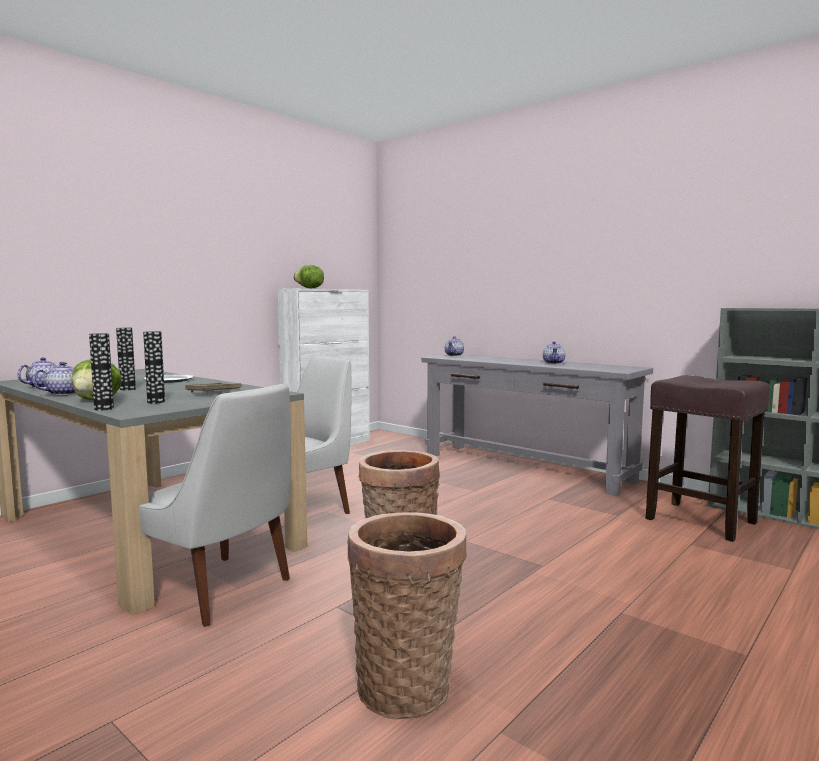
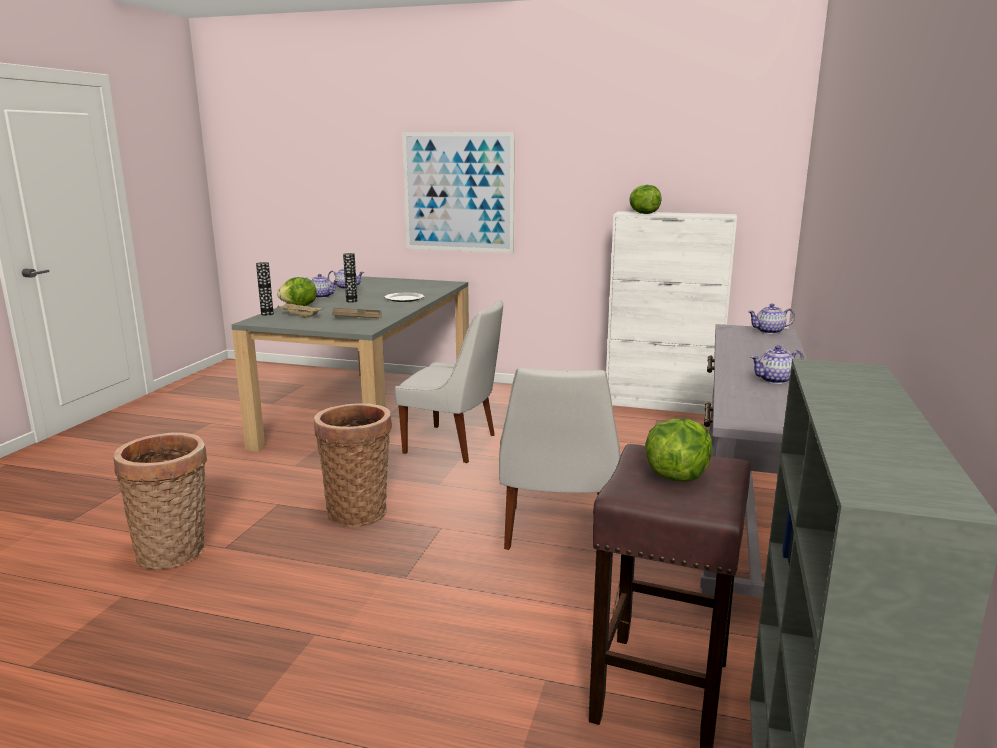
camera: 65 degrees right, 10 degrees up
(125, 269) = (458, 192): none -> picture
(156, 402) = (300, 316): vase -> beige tray
(220, 590) = (287, 462): white chair -> white chair (556, 532)
(707, 381) = (676, 476): none -> lettuce

